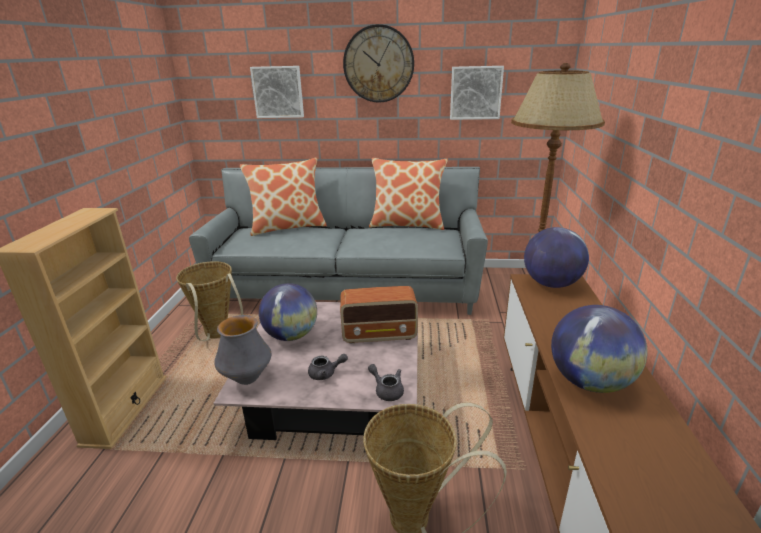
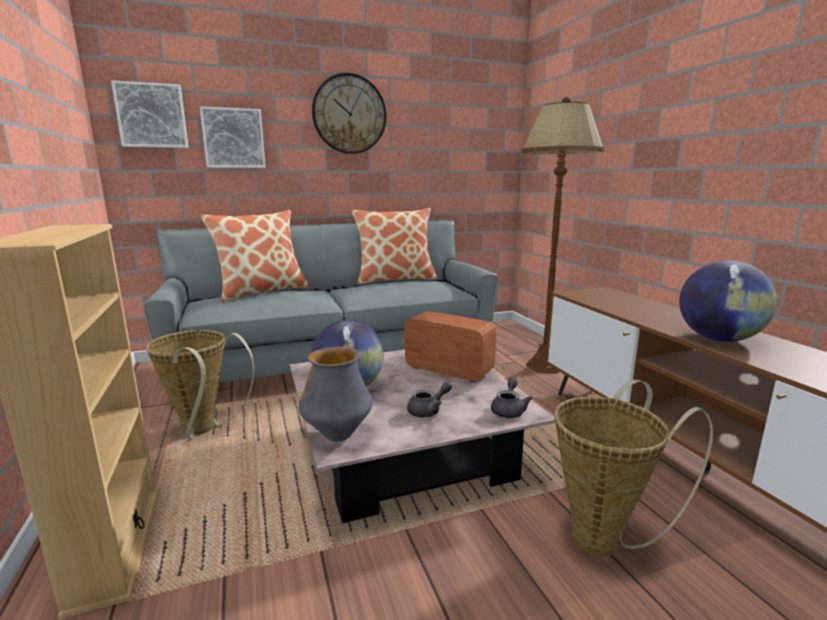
camera: 25 degrees left, 10 degrees down
(380, 334) = (448, 370): radio -> radio turned 120 degrees counterclockwise
(387, 390) = (509, 410): grey teapot -> grey teapot turned 90 degrees clockwise
(475, 93) = (443, 148): picture -> picture (152, 116)
(551, 284) = (593, 293): globe -> none

